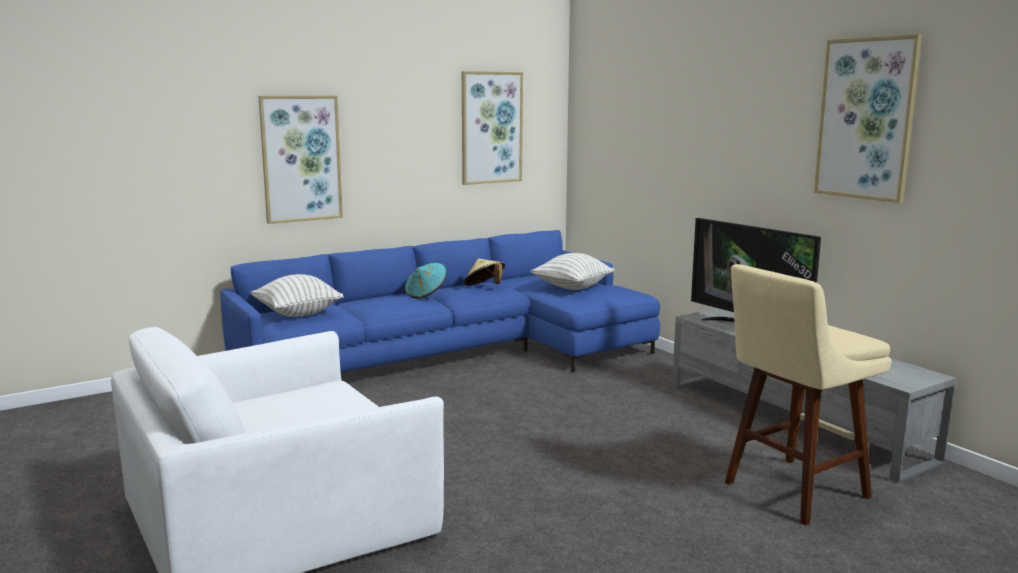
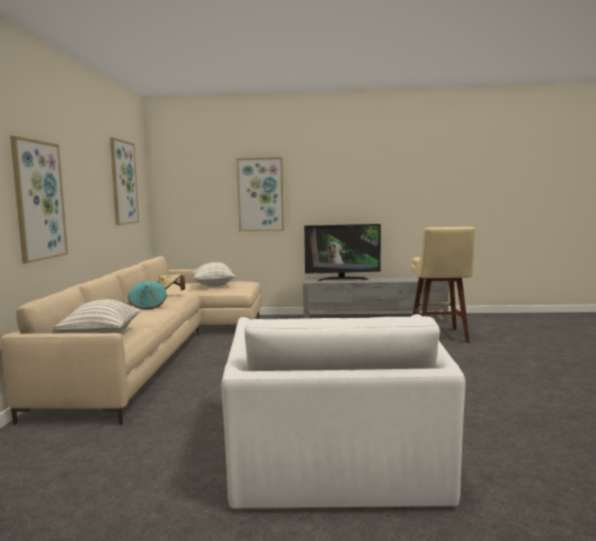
camera: 55 degrees left, 5 degrees down
(459, 354) = (164, 349): blue sofa -> beige sofa
(866, 119) = (381, 168): picture -> picture (260, 194)

